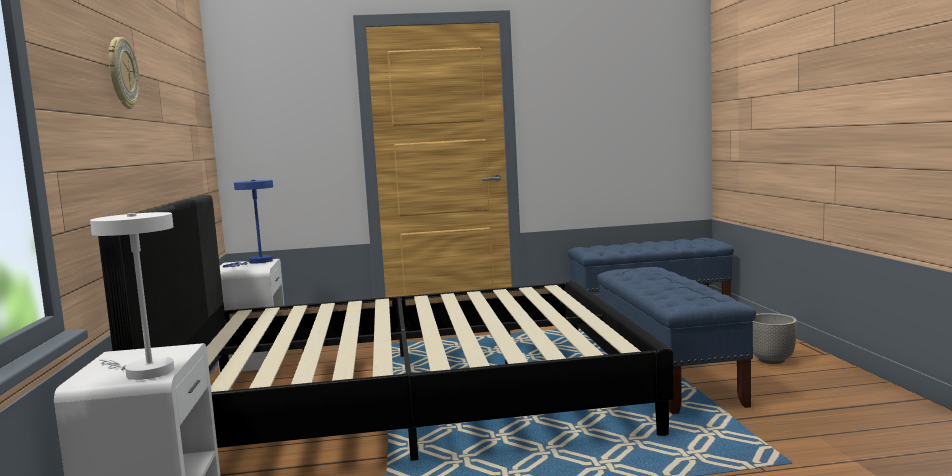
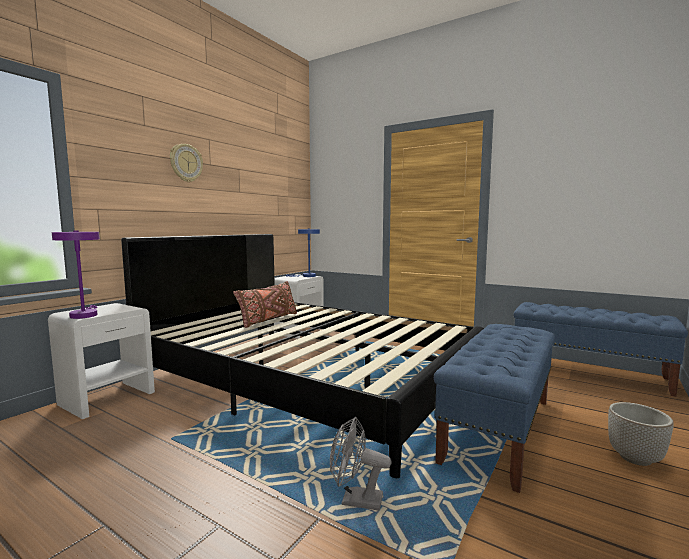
camera: 40 degrees right, 0 degrees up
(144, 371) = (84, 315): white table lamp -> purple table lamp
(311, 332) = (268, 320): none -> brown pillow
(668, 461) = (355, 500): none -> grey fan

